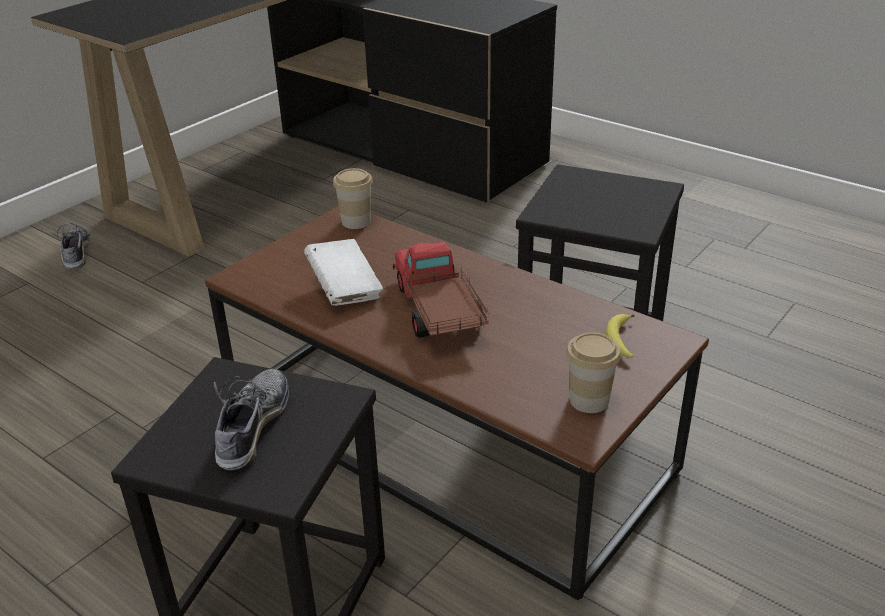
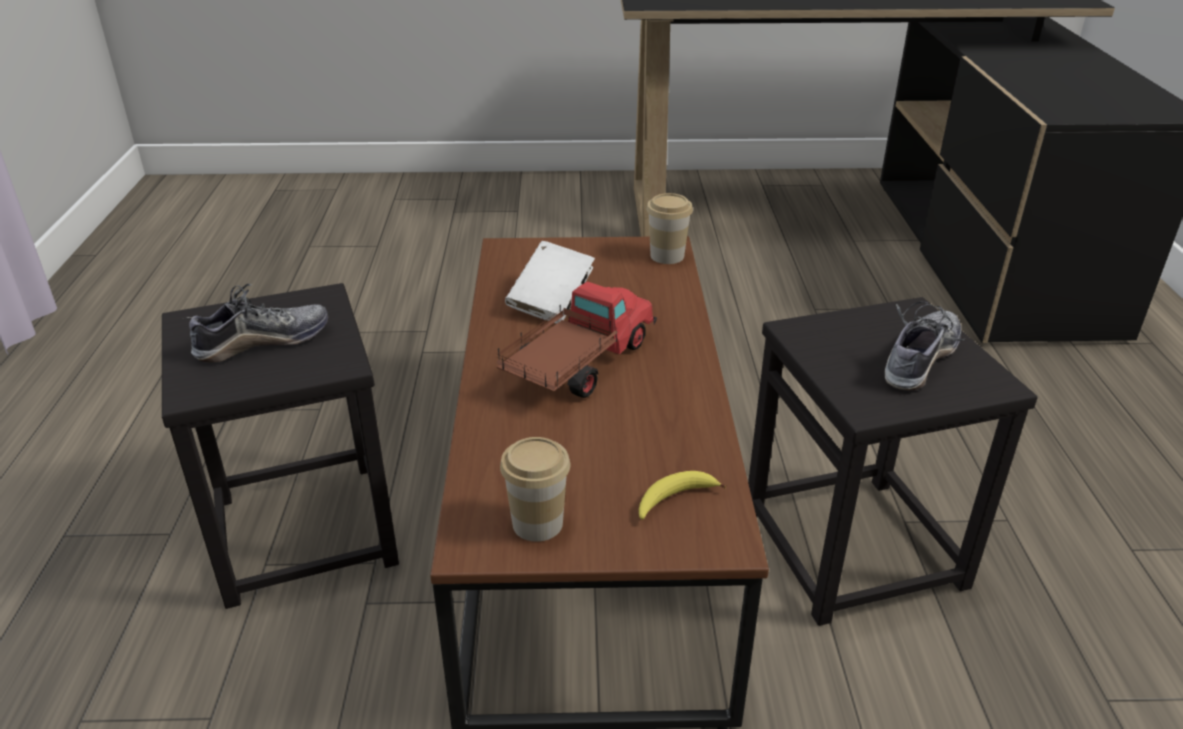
camera: 50 degrees right, 0 degrees up
(76, 253) = (575, 206): shoe -> shoe (919, 360)

